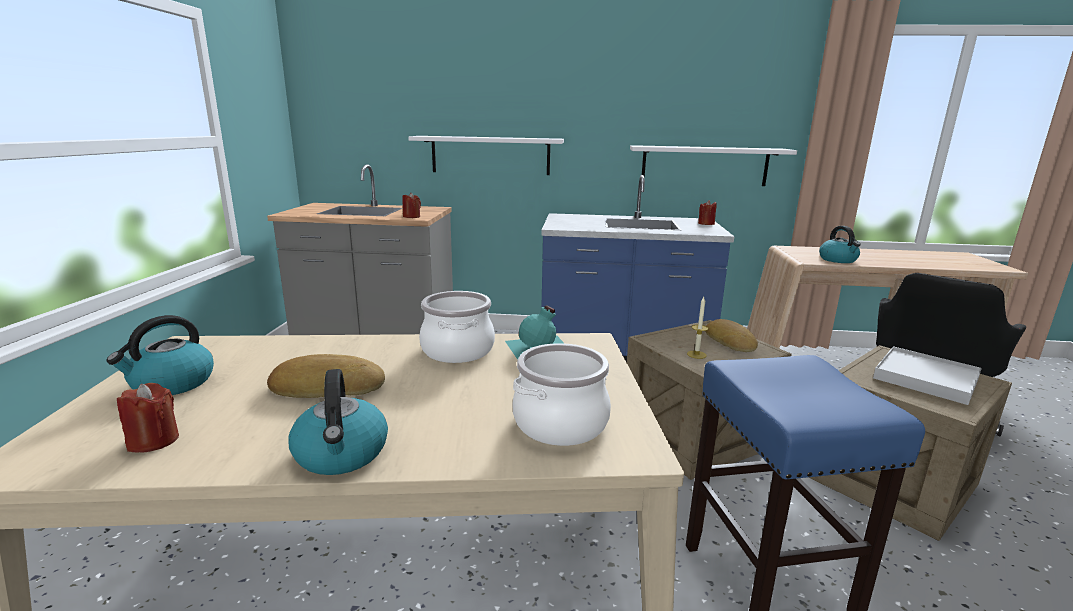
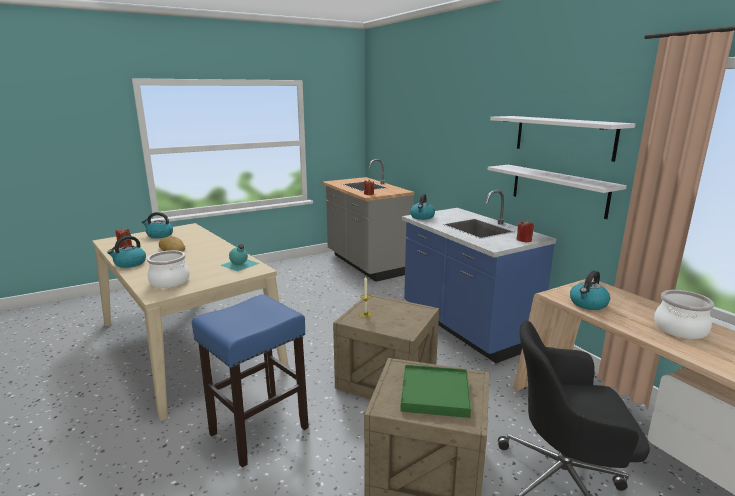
camera: 55 degrees right, 0 degrees up
(458, 350) = (222, 254): cooking pot -> cooking pot (680, 329)
(490, 155) = (435, 160): white shelf -> white shelf (563, 137)
(564, 226) = (422, 217): none -> kettle
(731, 341) = (405, 320): bread -> none
(925, 378) = (434, 393): white tray -> green tray

